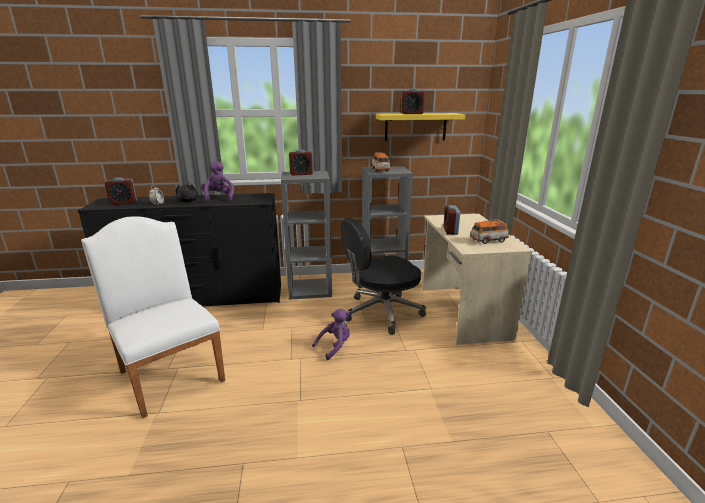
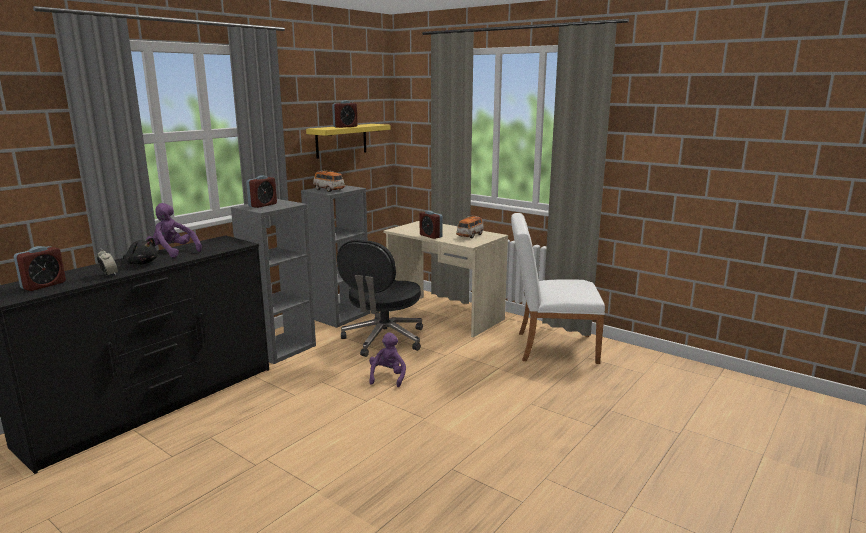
camera: 45 degrees left, 5 degrees down
(169, 372) = (264, 465): white chair -> white chair (550, 347)

